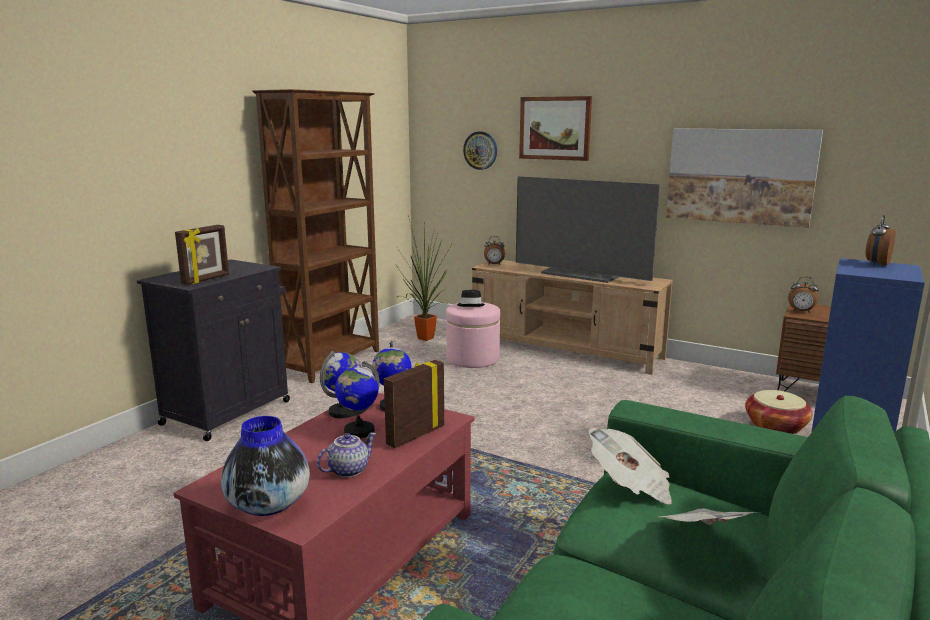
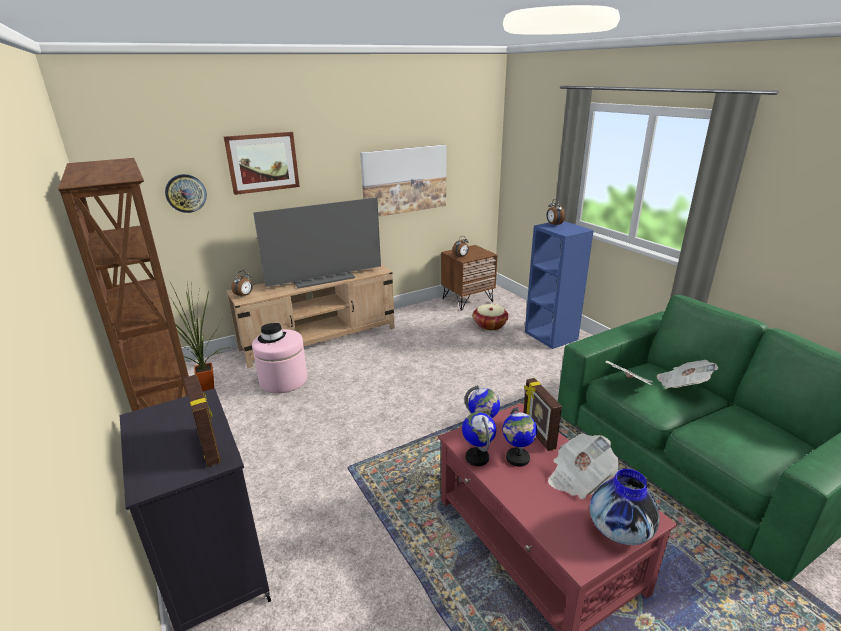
camera: 60 degrees left, 10 degrees up
(348, 470) = (578, 478): teapot -> newspaper

